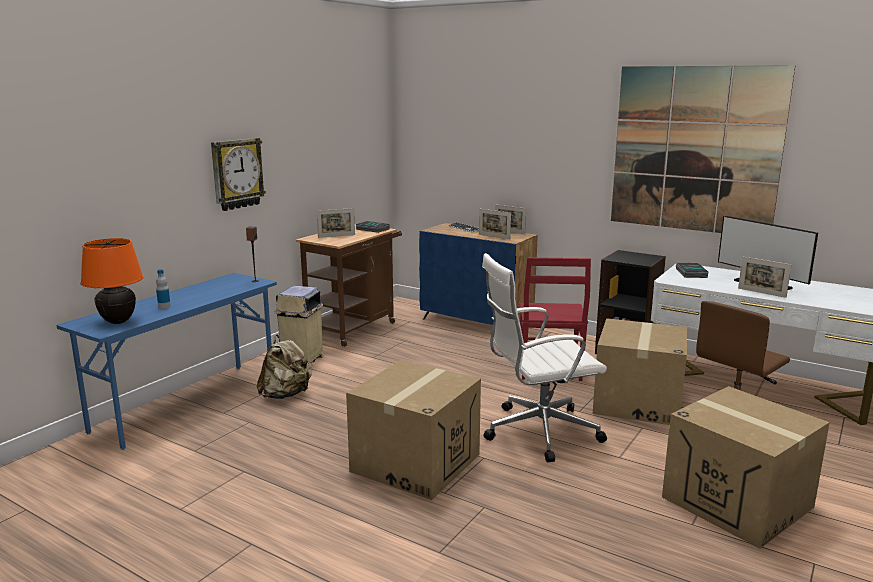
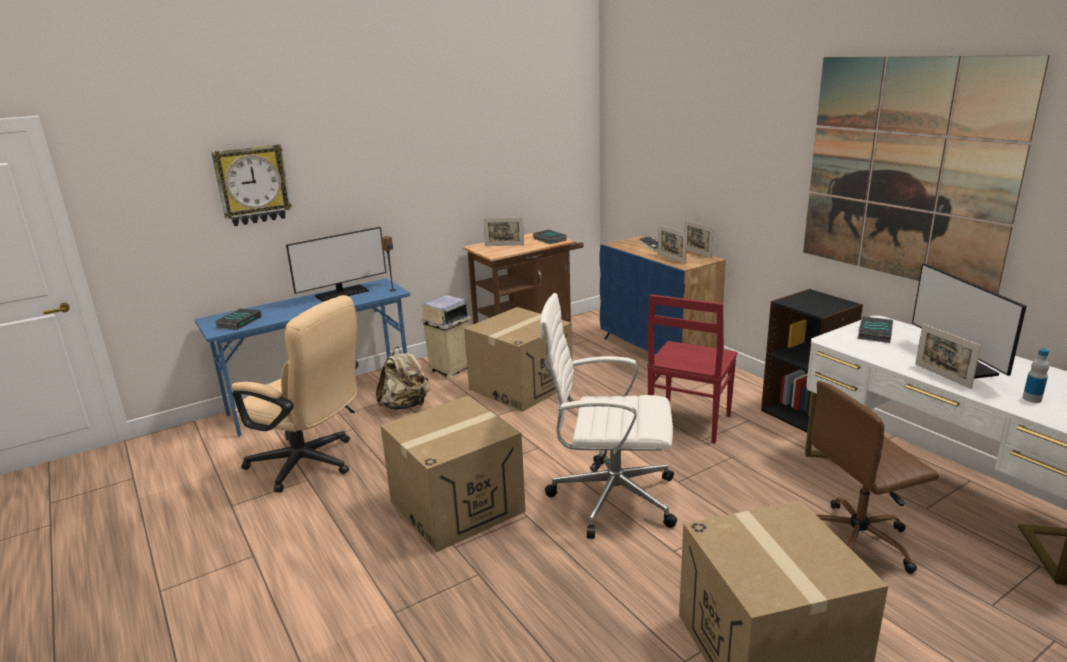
camera: 25 degrees right, 5 degrees up
(118, 321) = (239, 322): orange table lamp -> book
(164, 307) = (289, 310): bottle -> bottle (1032, 399)
(203, 288) = (342, 294): none -> monitor
(234, 458) = (310, 464): none -> beige office chair
(237, 174) = (389, 181): wall clock -> wall clock (252, 185)
(637, 402) = (758, 484): cardboard box -> cardboard box (521, 386)

